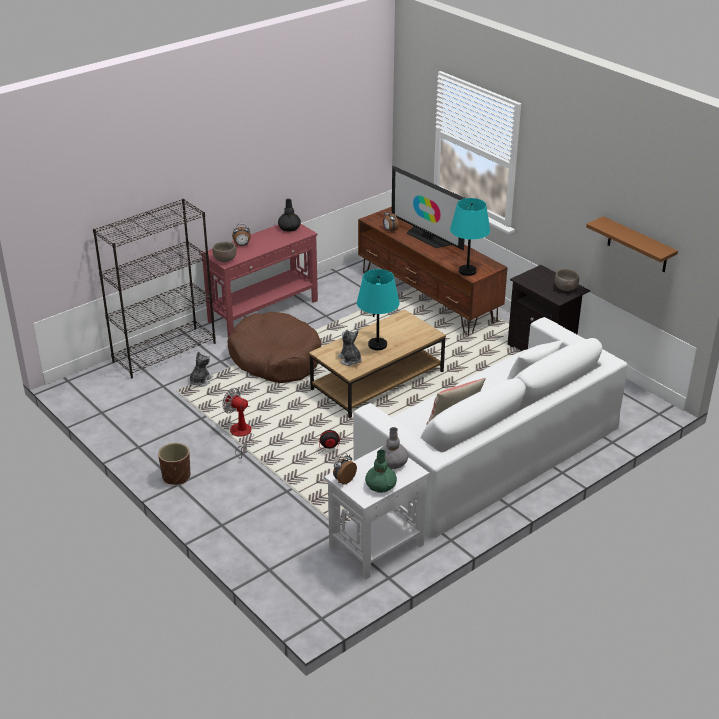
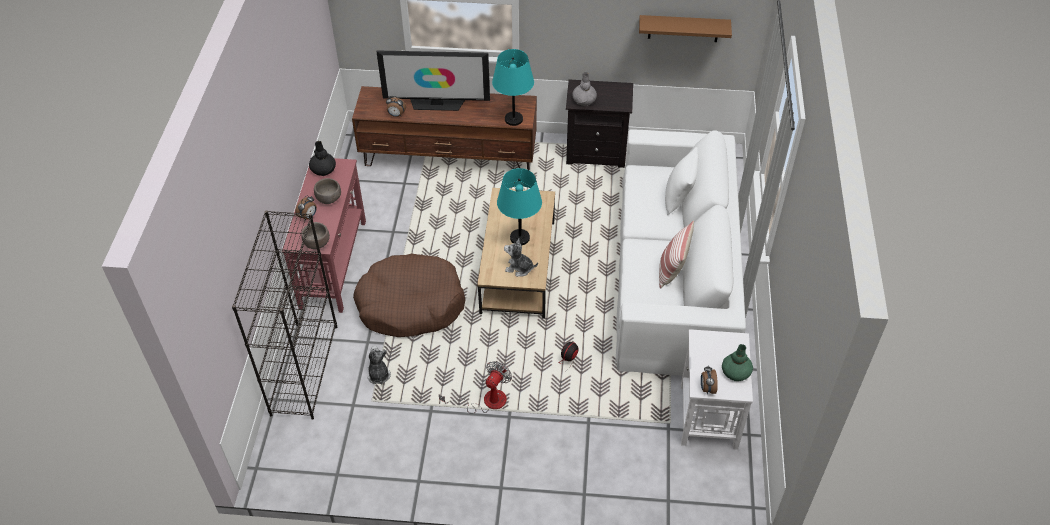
camera: 45 degrees left, 15 degrees up
(176, 476) = (489, 481): brown planter -> none
(241, 436) = (486, 401): fan -> fan turned 135 degrees clockwise
(393, 462) = (715, 344): grey vase -> grey vase (584, 100)
(565, 288) = (616, 92): brown bowl -> brown bowl (329, 199)

